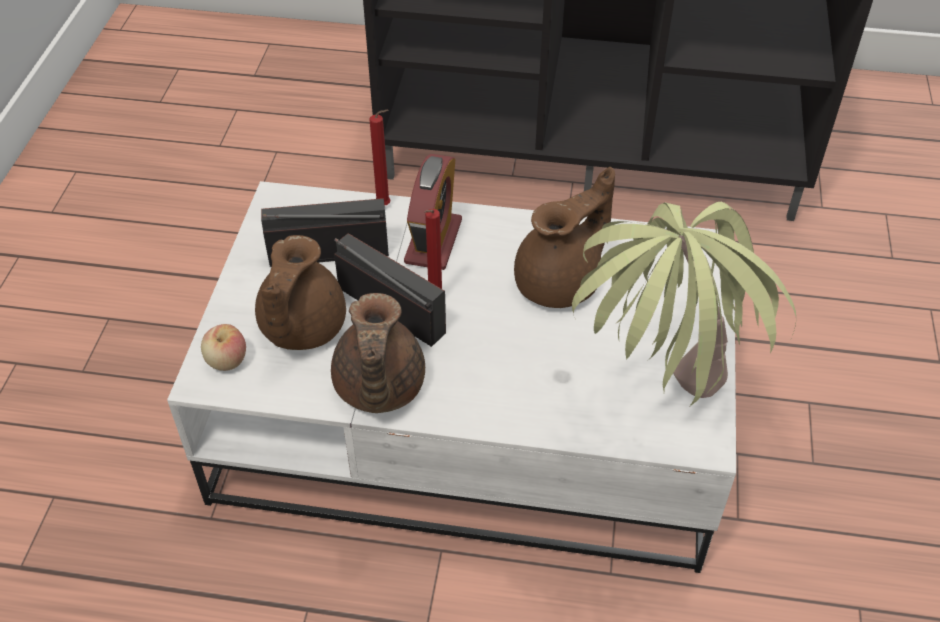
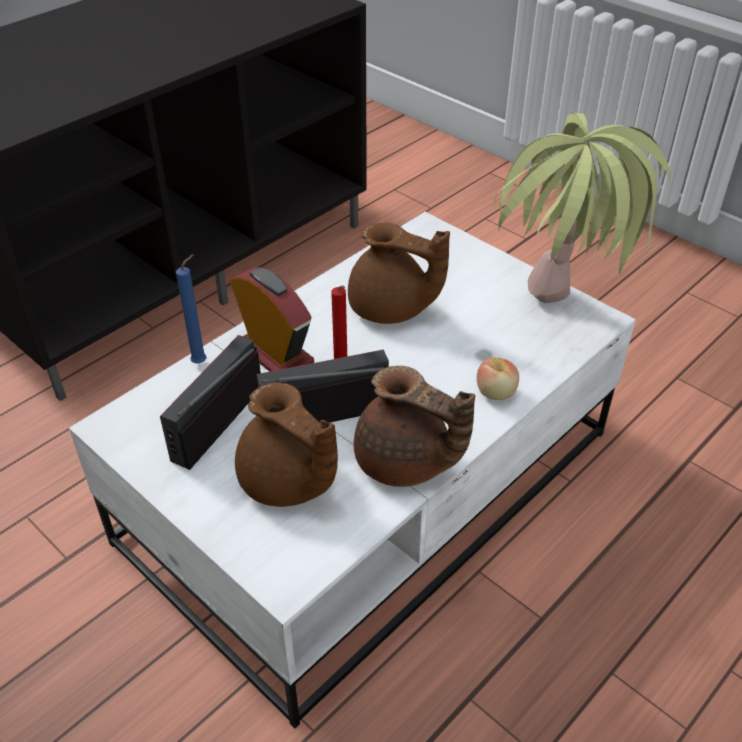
camera: 55 degrees left, 5 degrees down
(227, 361) = (277, 553): apple -> apple (496, 393)
(385, 206) = (201, 362): red candle -> blue candle
(561, 282) = (391, 309): brown teapot -> brown teapot turned 120 degrees clockwise

